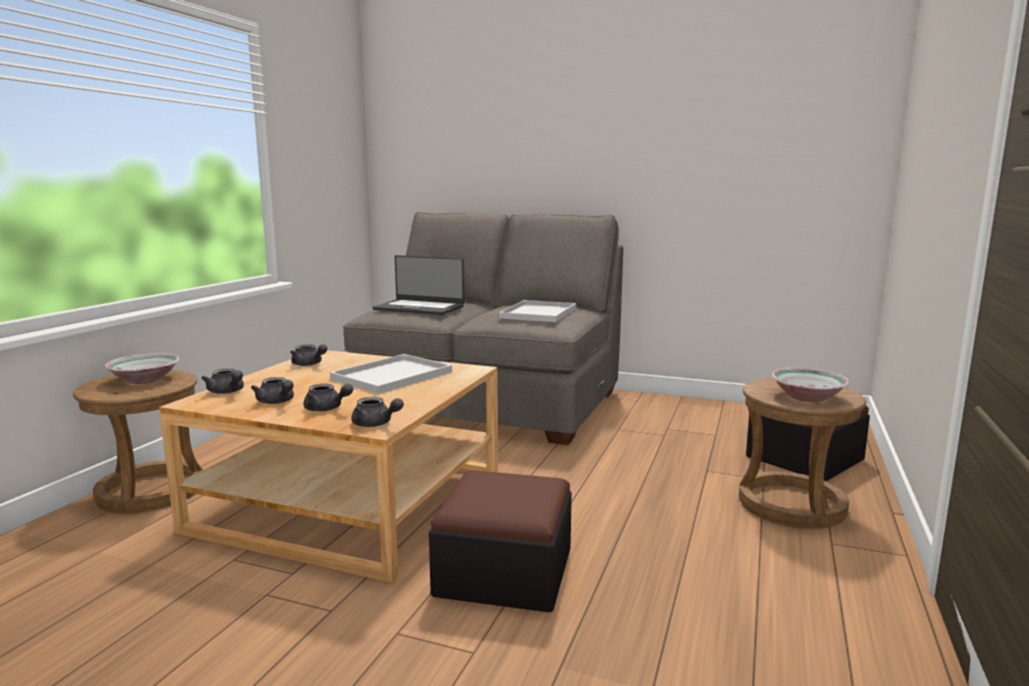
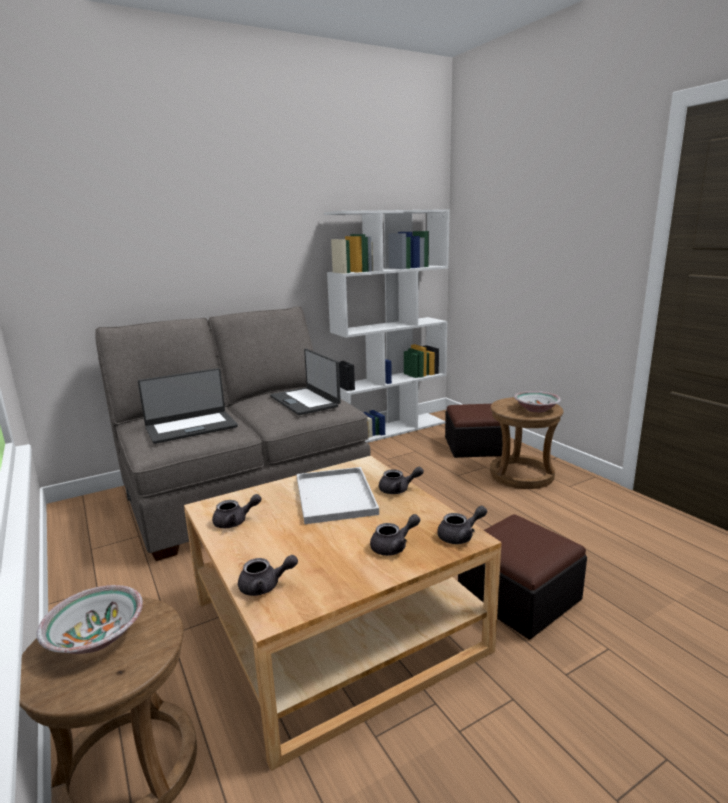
camera: 50 degrees left, 5 degrees up
(277, 402) = (341, 565): grey teapot -> grey teapot (398, 489)
(539, 313) = (305, 401): white tray -> laptop
(739, 409) = (391, 429): none -> white bookcase

